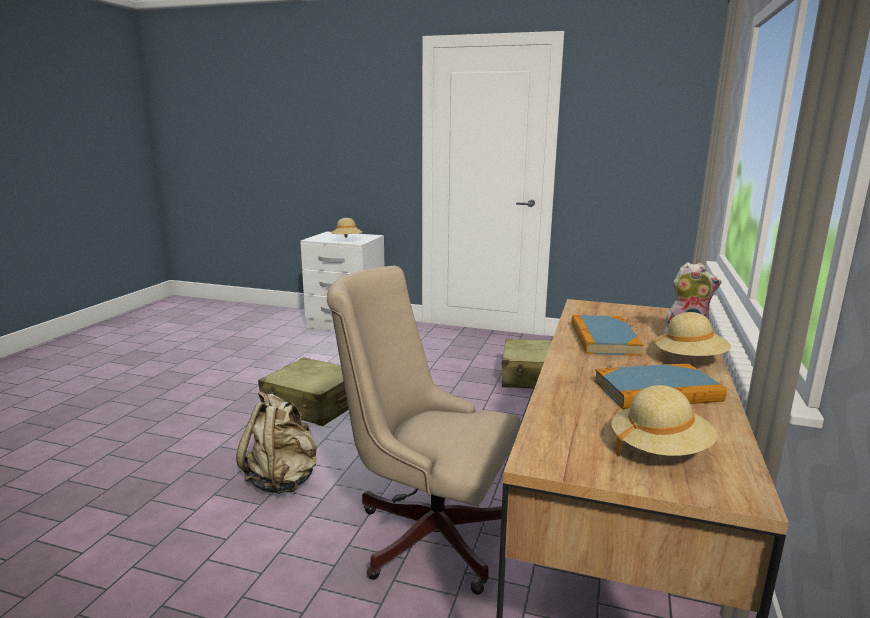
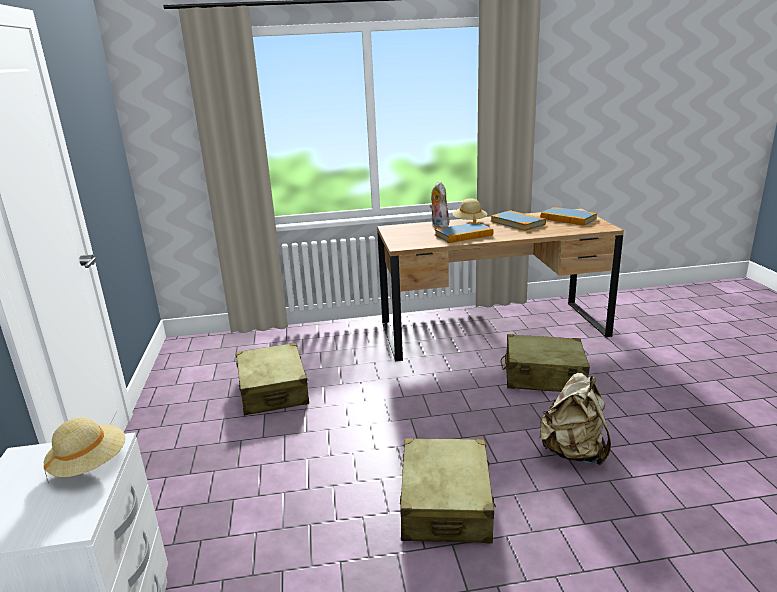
camera: 115 degrees left, 5 degrees up
(426, 532) = (543, 376): beige office chair -> beige suitcase
(659, 450) = (568, 219): beige hat -> book

